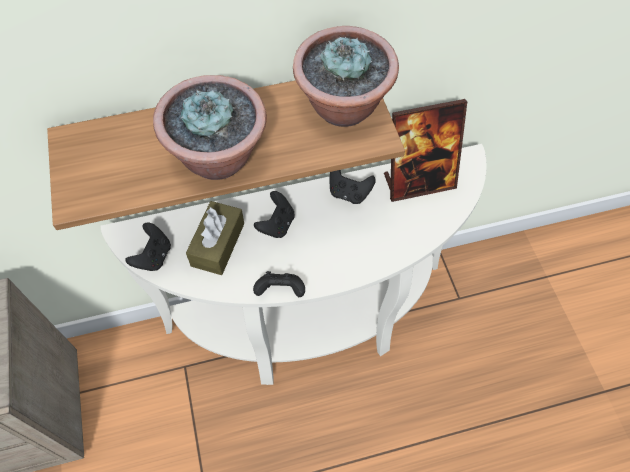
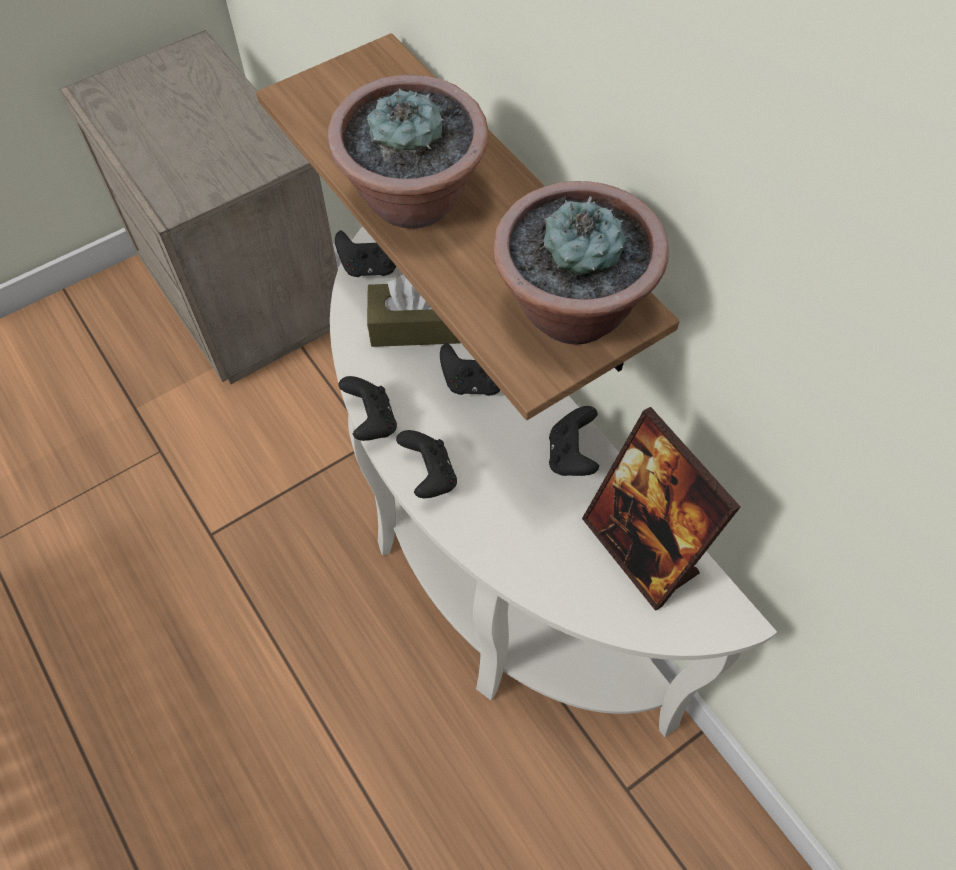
camera: 70 degrees right, 0 degrees up
(334, 270) = (429, 476): none -> black game controller

